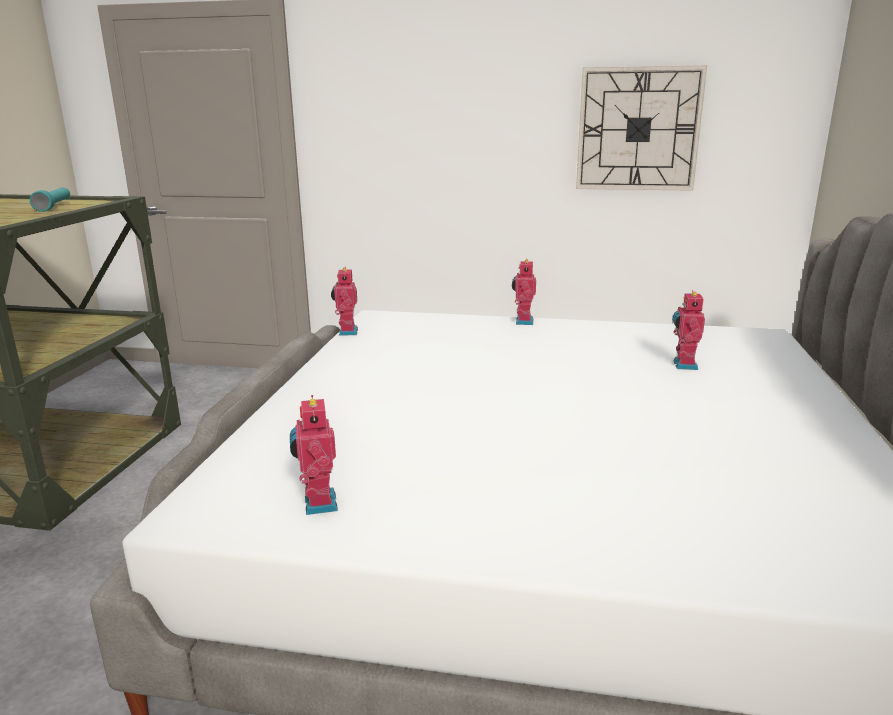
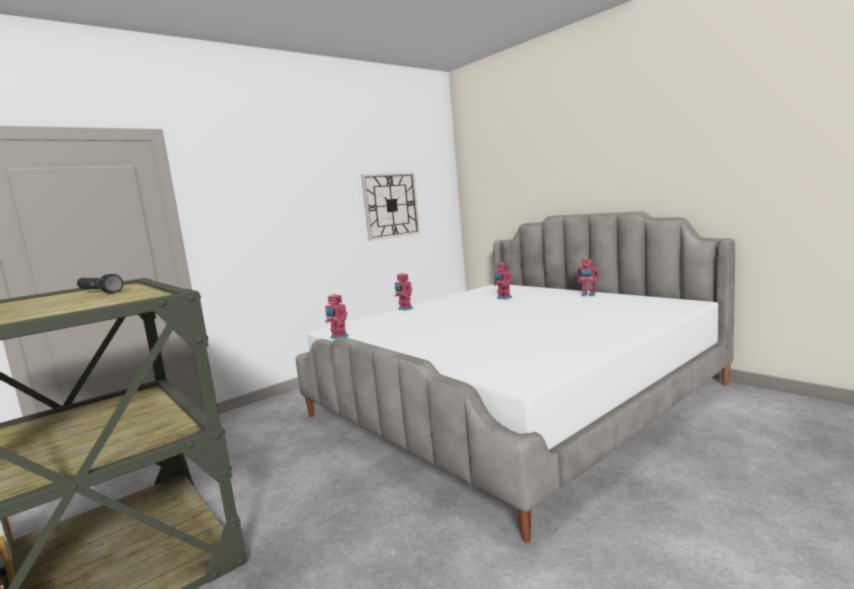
camera: 50 degrees left, 10 degrees down
(54, 207) = (99, 292): turquoise flashlight -> black flashlight
(317, 504) = (544, 360): toy robot -> toy robot (588, 295)

